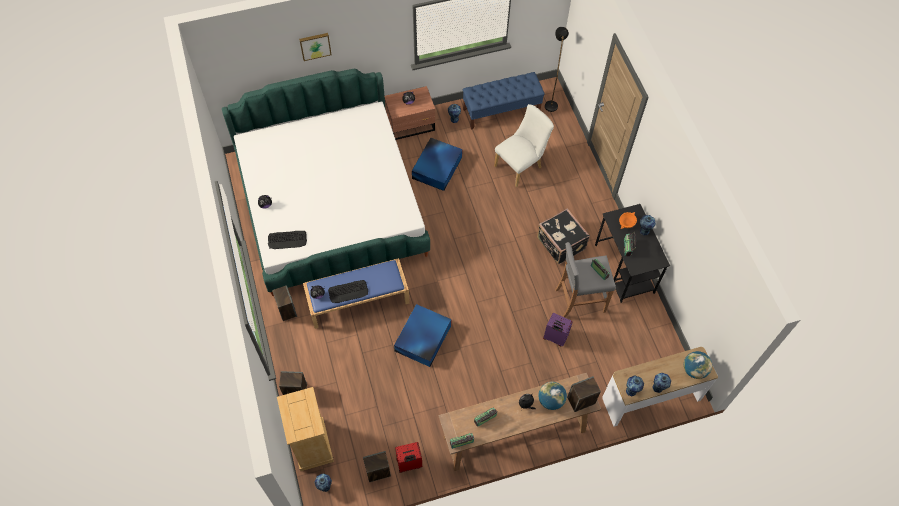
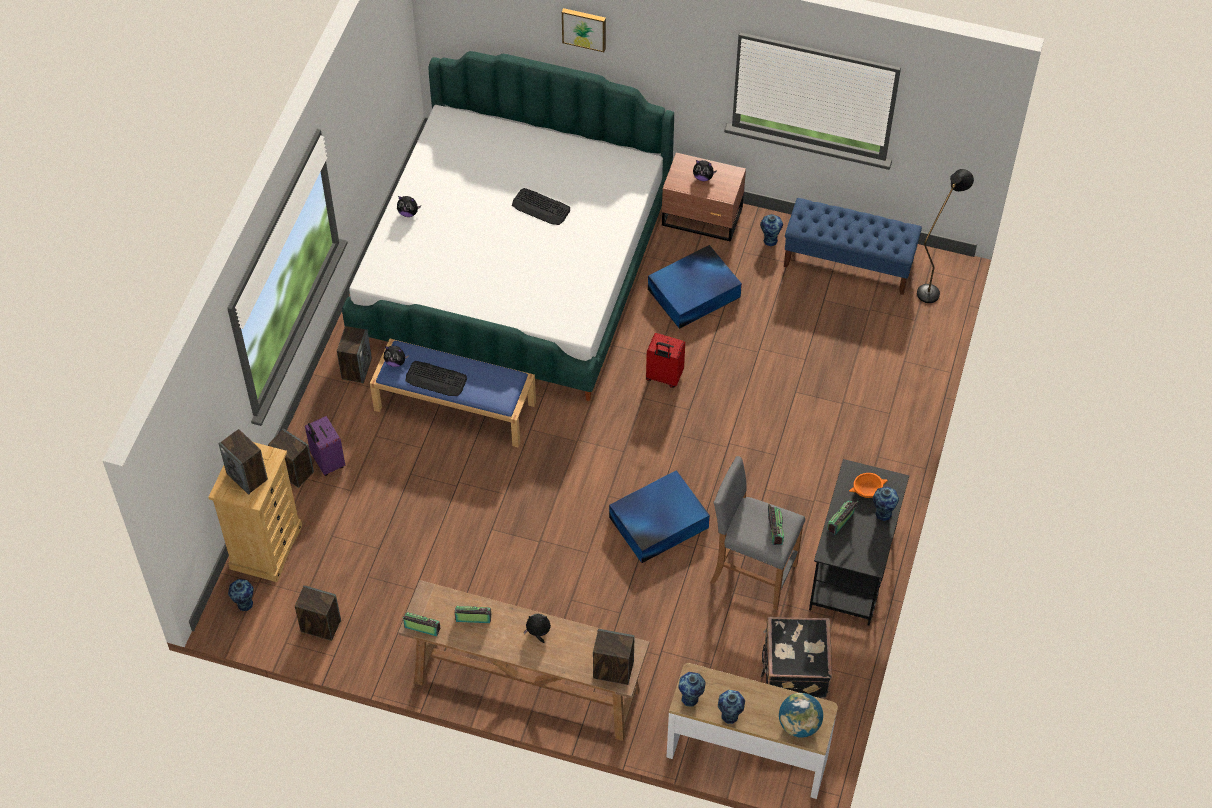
camera: 35 degrees right, 5 degrees down
(287, 240) = (402, 270): keyboard -> keyboard (541, 207)
(301, 416) = (247, 476): none -> speaker
(409, 464) = (365, 640): red suitcase -> red suitcase (663, 377)
(422, 339) = (500, 501): blue storage box -> blue storage box (657, 522)
(521, 165) = (816, 352): white chair -> none
(550, 400) = (574, 646): globe -> none
(555, 338) = (678, 601): purple suitcase -> purple suitcase (327, 462)
(560, 244) = (786, 486): black suitcase -> black suitcase (794, 670)

